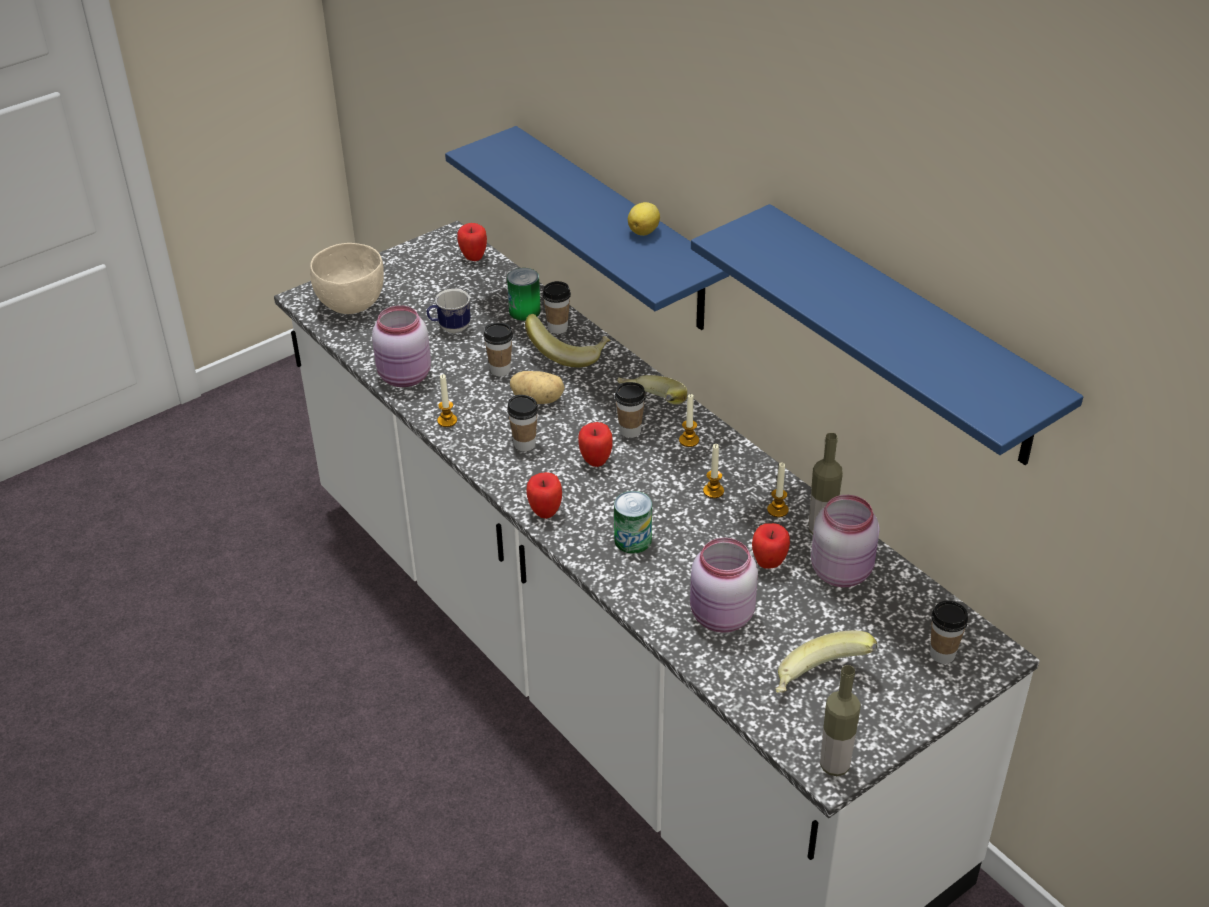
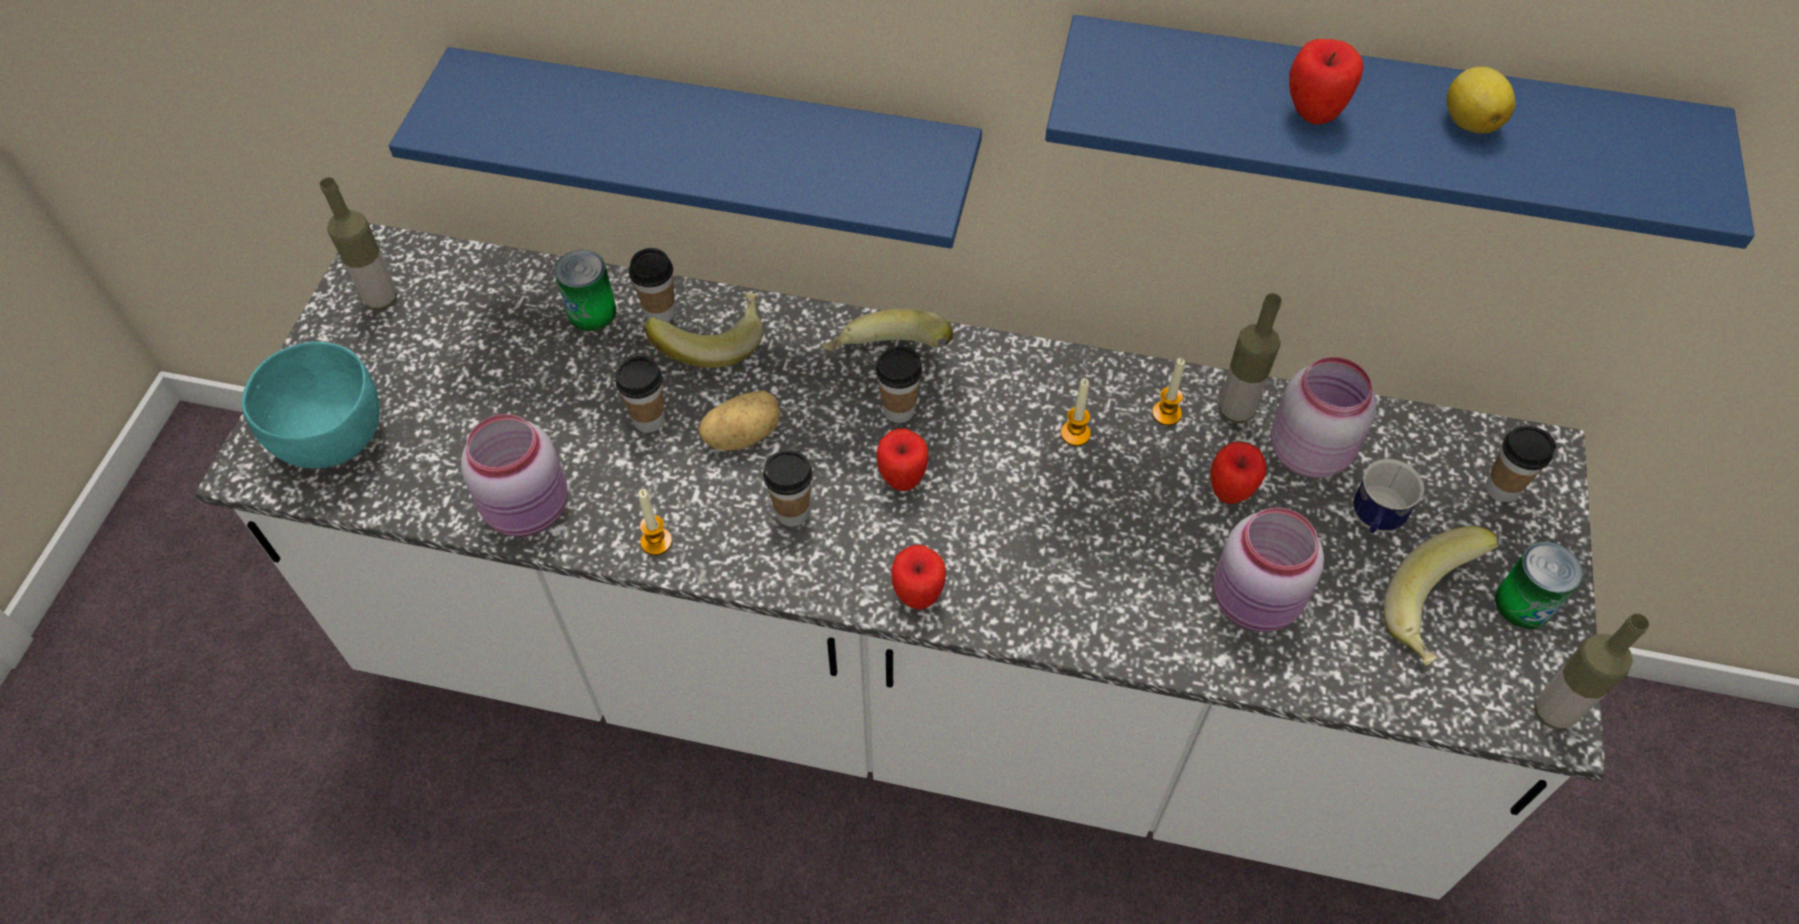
camera: 40 degrees left, 15 degrees up
(351, 305) = (334, 440): beige bowl -> turquoise bowl
(433, 258) = (381, 299): none -> bottle
(450, 328) = (516, 396): mug -> mug (1373, 522)
(473, 257) = (439, 267): apple -> apple (1312, 115)
(633, 540) = (1057, 565): can -> can (1523, 604)
(644, 231) = (816, 130): lemon -> lemon (1469, 121)
(689, 440) = (978, 380): candle -> none

